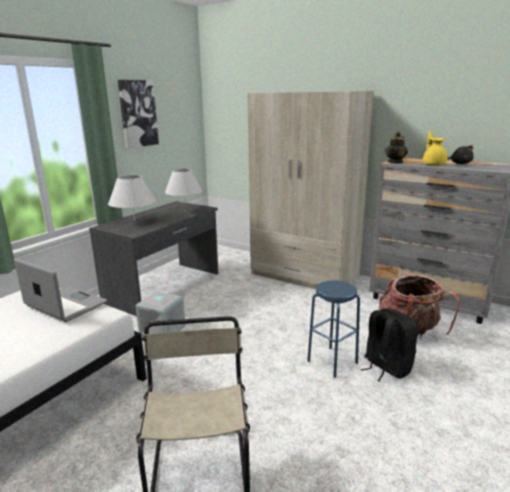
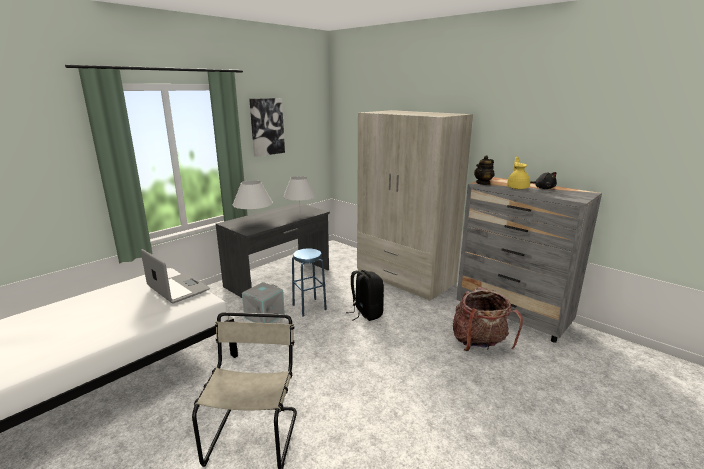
camera: 10 degrees right, 0 degrees up
(332, 362) = (398, 361): blue stool -> blue stool (309, 307)
(386, 367) = (444, 372): black backpack -> black backpack (366, 313)

